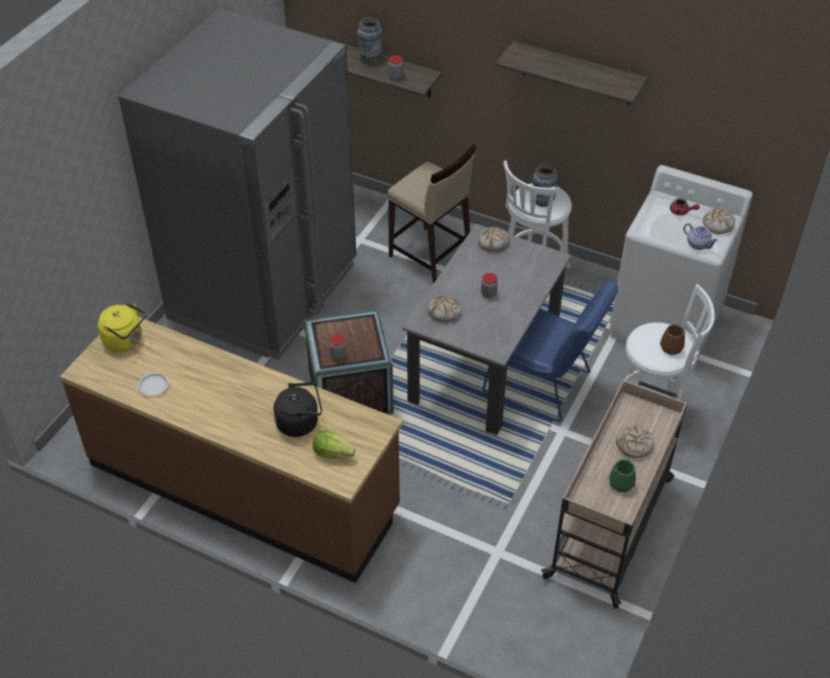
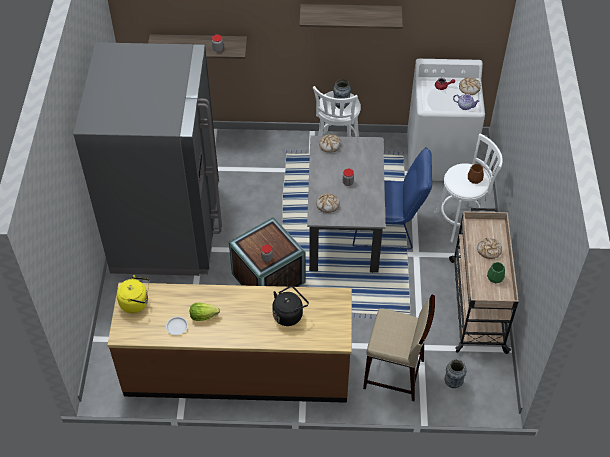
camera: 25 degrees left, 5 degrees up
(332, 453) = (322, 326): lettuce -> lettuce (203, 316)
(370, 58) = (191, 40): vase -> vase (453, 382)
(430, 255) = (264, 163): beige stool -> beige stool (394, 375)

